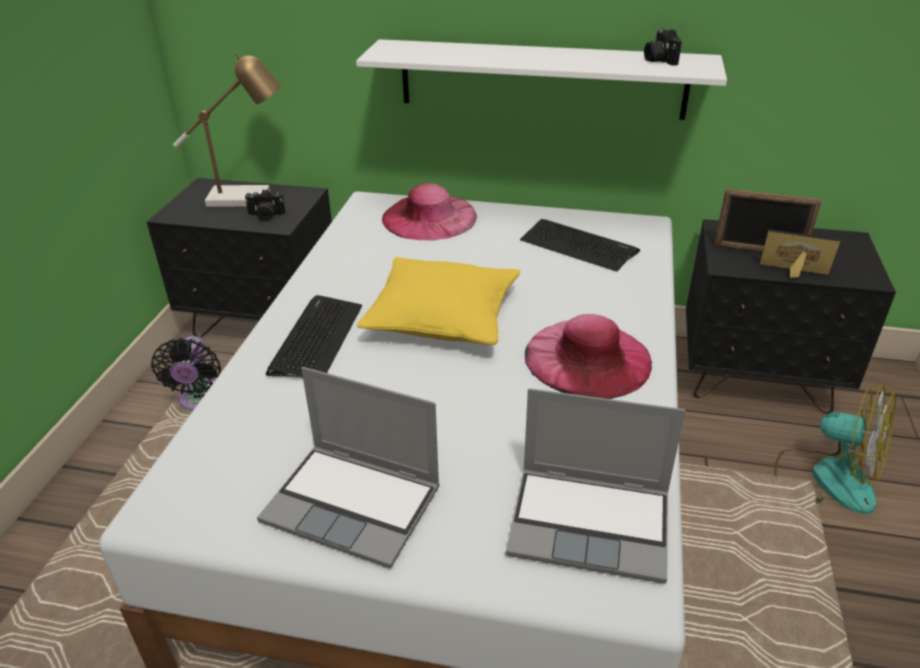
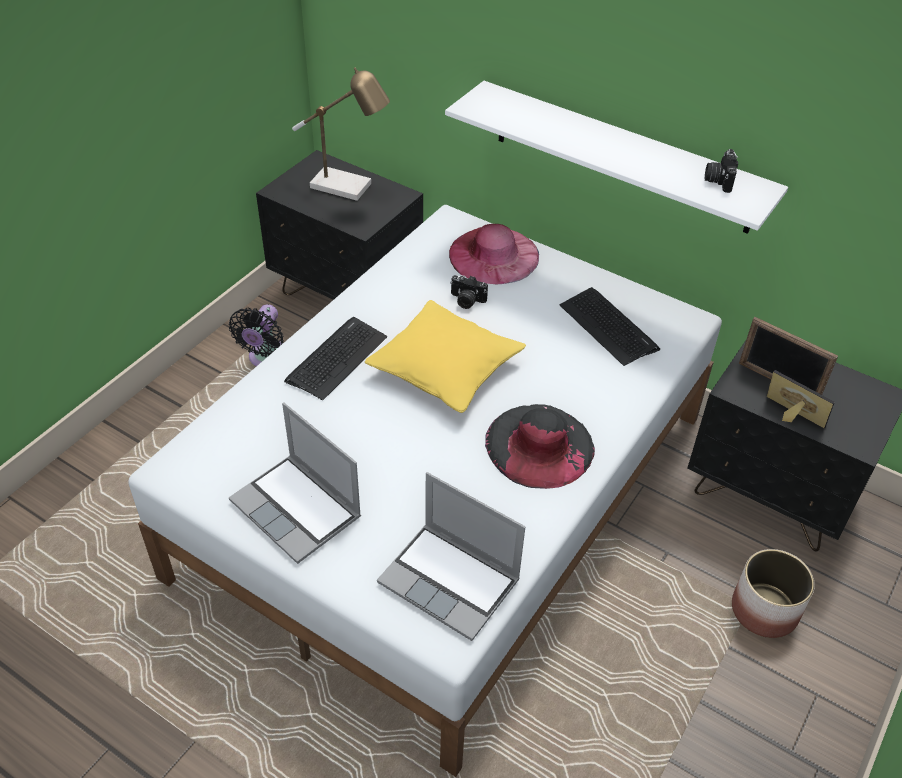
camera: 20 degrees right, 10 degrees up
(265, 216) = (354, 213): camera -> camera (466, 301)
(588, 358) = (539, 445): pink hat -> black hat
(826, 479) = (764, 610): fan -> planter

